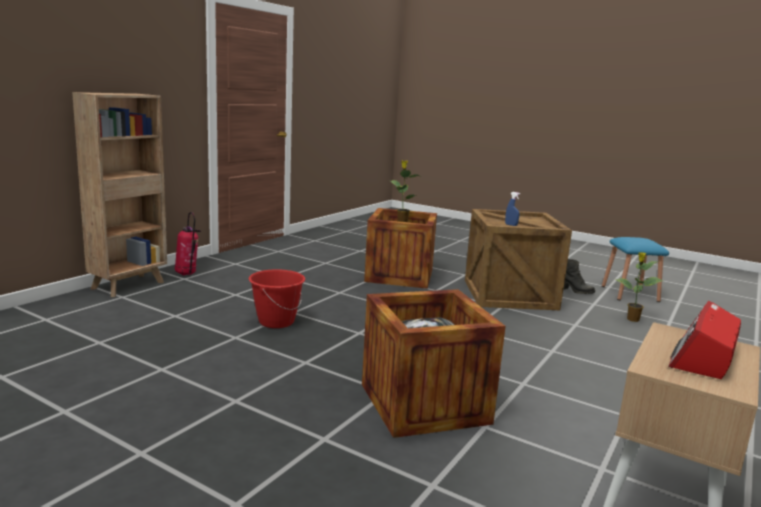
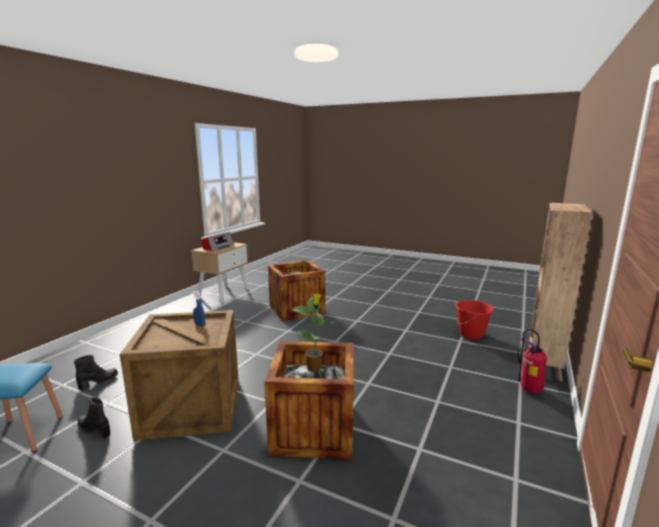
camera: 175 degrees right, 0 degrees up
(276, 321) = (393, 343): red bucket -> red bucket (471, 334)
(632, 319) = (99, 382): potted plant -> black boot

